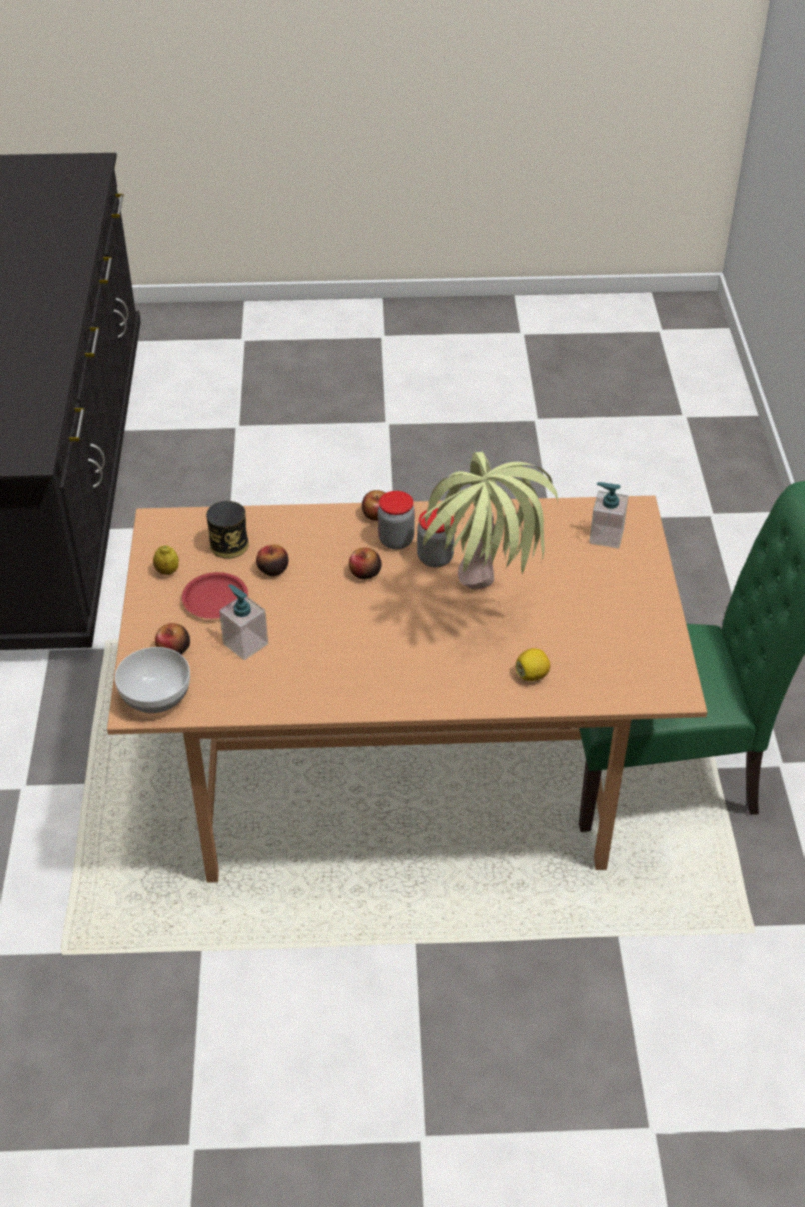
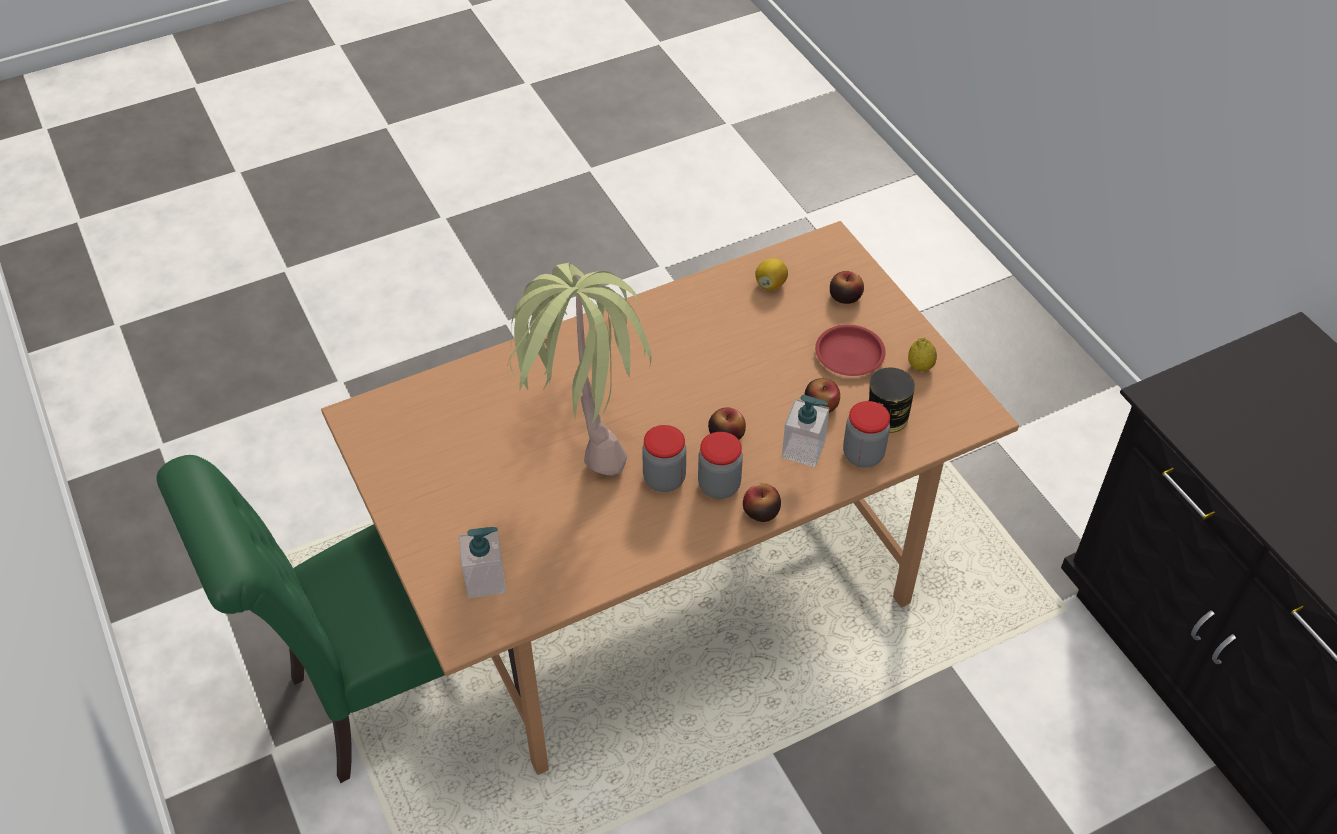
camera: 155 degrees right, 5 degrees up
(156, 695) = (824, 255): bowl -> none
(245, 644) = (786, 323): soap dispenser -> soap dispenser (803, 449)
(271, 525) = (863, 455): none -> jar
(532, 675) = (502, 385): lemon -> lemon (770, 284)

